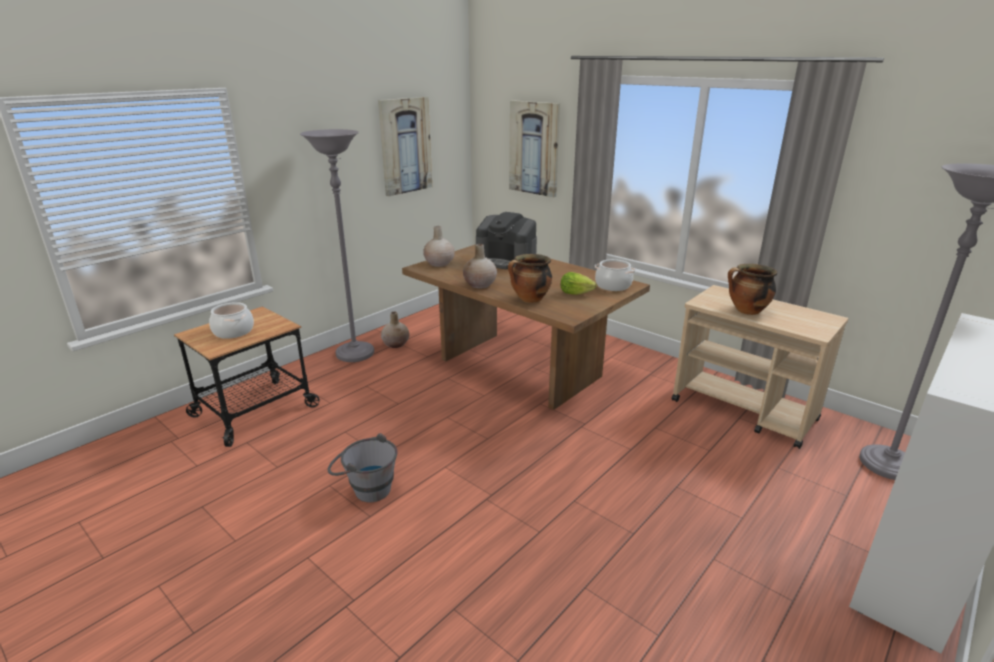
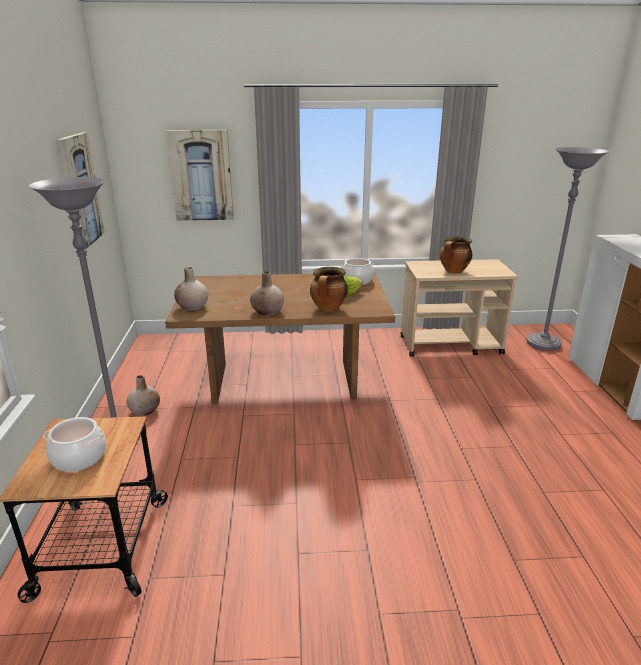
camera: 45 degrees left, 0 degrees up
(366, 488) = (330, 534): grey bucket -> none
(506, 261) = (244, 286): coffee machine -> none

